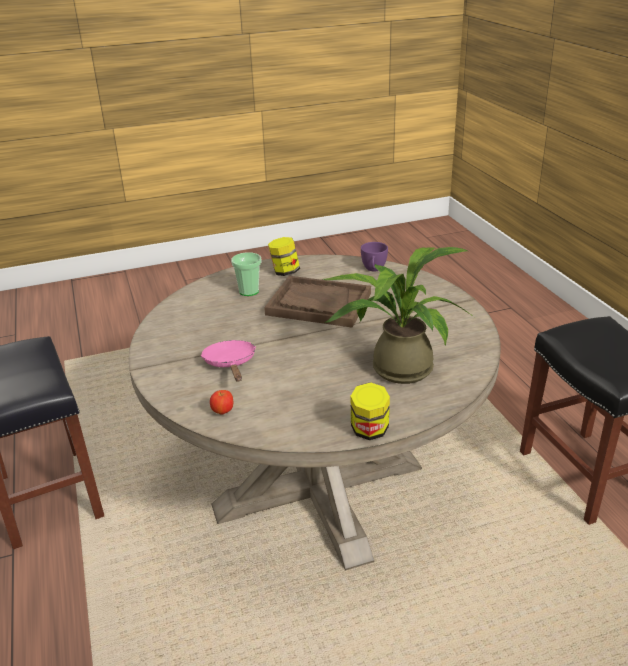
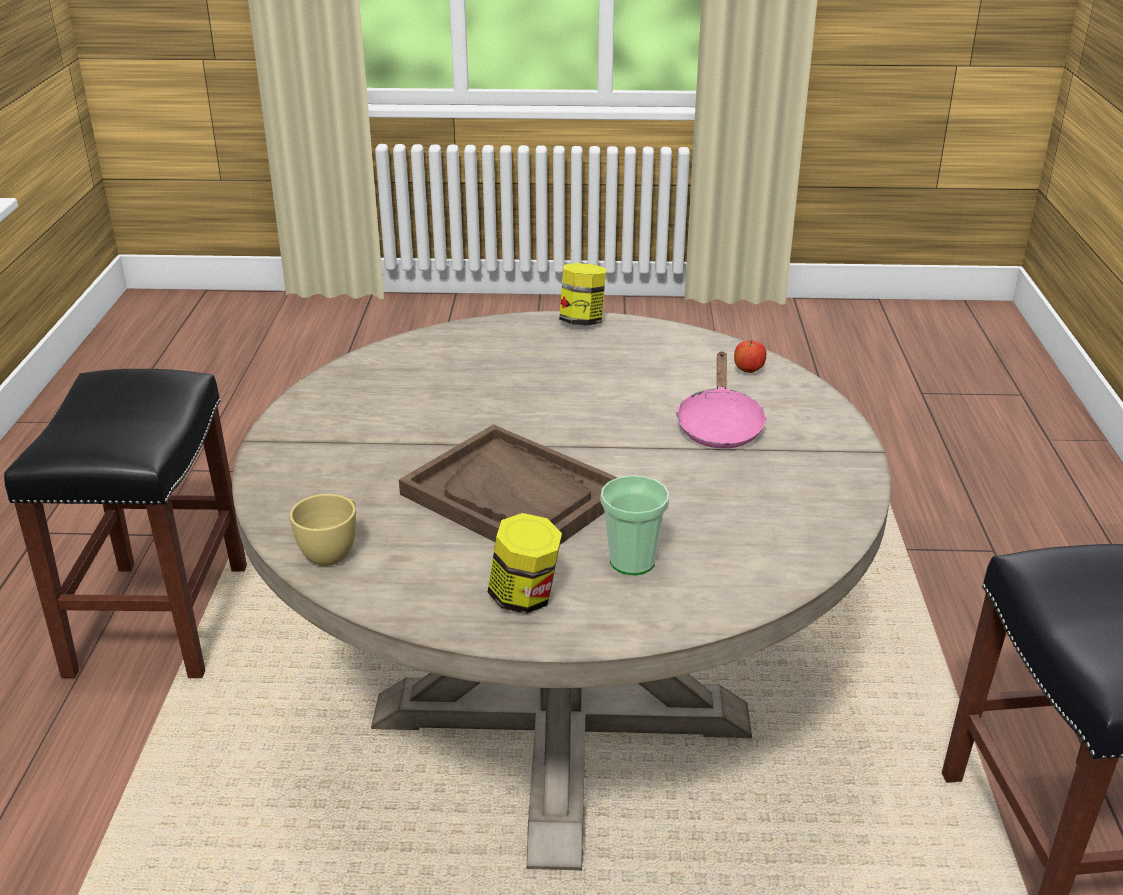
camera: 160 degrees left, 0 degrees up
(373, 269) = (333, 551): purple cup -> yellow cup
(395, 367) = (487, 373): potted plant -> none

